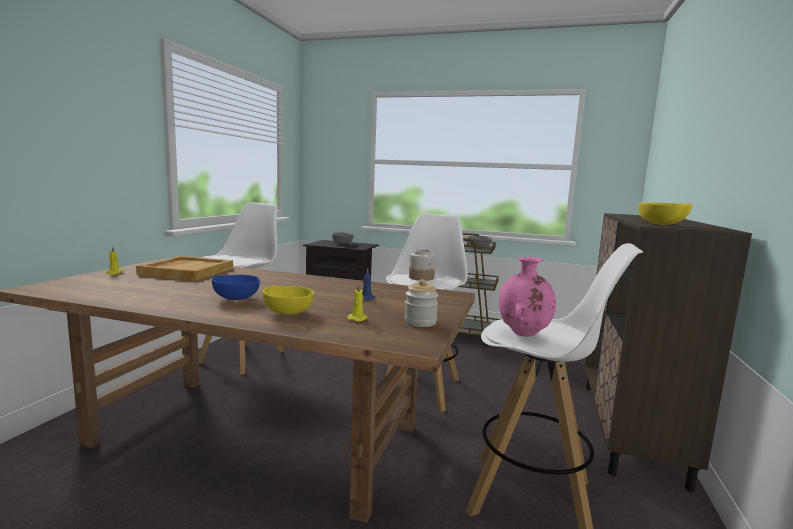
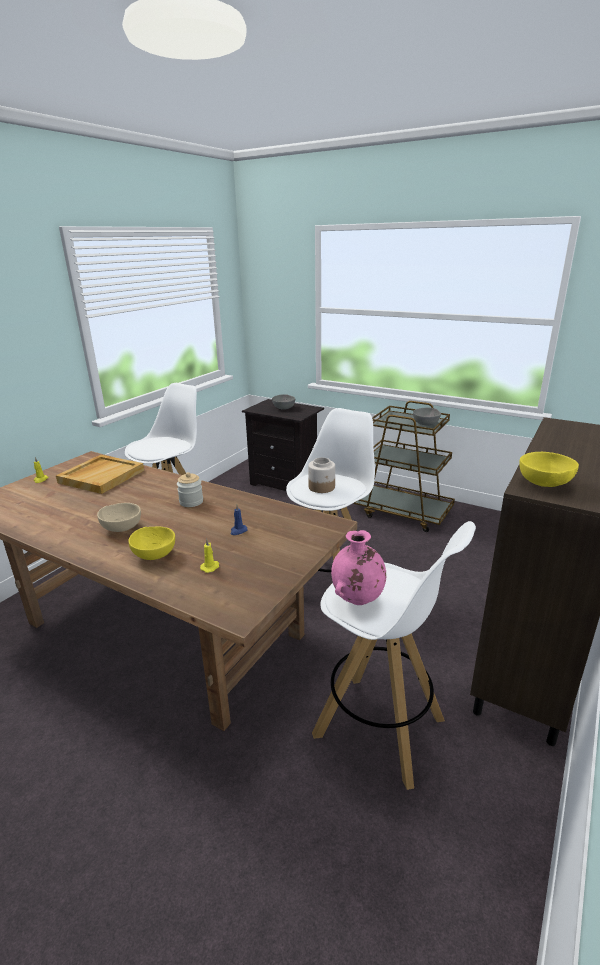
camera: 15 degrees right, 15 degrees up
(235, 298) = (121, 527): blue bowl -> beige bowl
(420, 322) = (264, 576): jar -> jar (191, 502)

